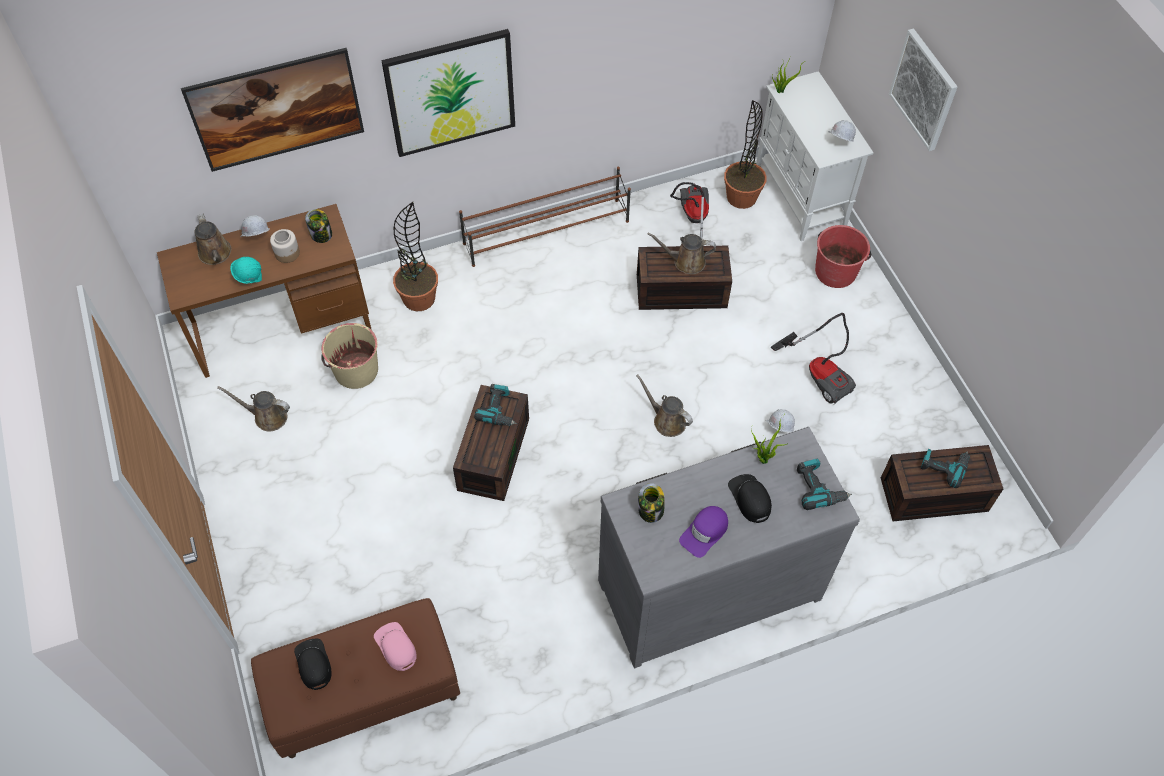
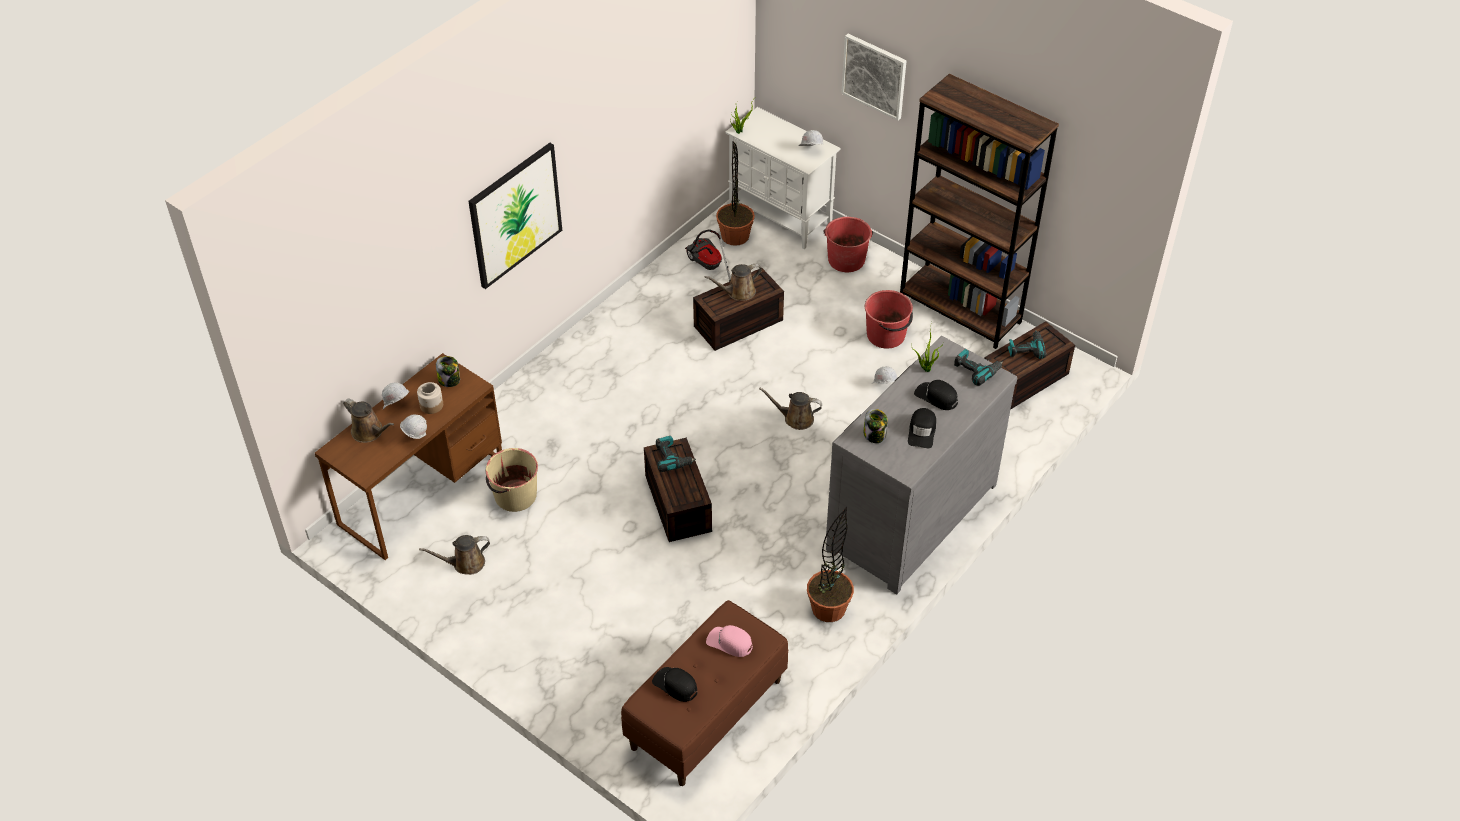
camera: 30 degrees left, 10 degrees down
(250, 278) = (415, 436): turquoise hard hat -> white hard hat
(282, 130) = (402, 292): picture -> none
(419, 298) = (526, 420): potted plant -> potted plant (828, 608)
(547, 232) = (597, 326): brown shoe rack -> none
(705, 532) = (922, 431): purple cap -> black cap
(820, 373) = (886, 335): vacuum cleaner -> red bucket
(918, 381) = (960, 310): none -> brown bookcase

